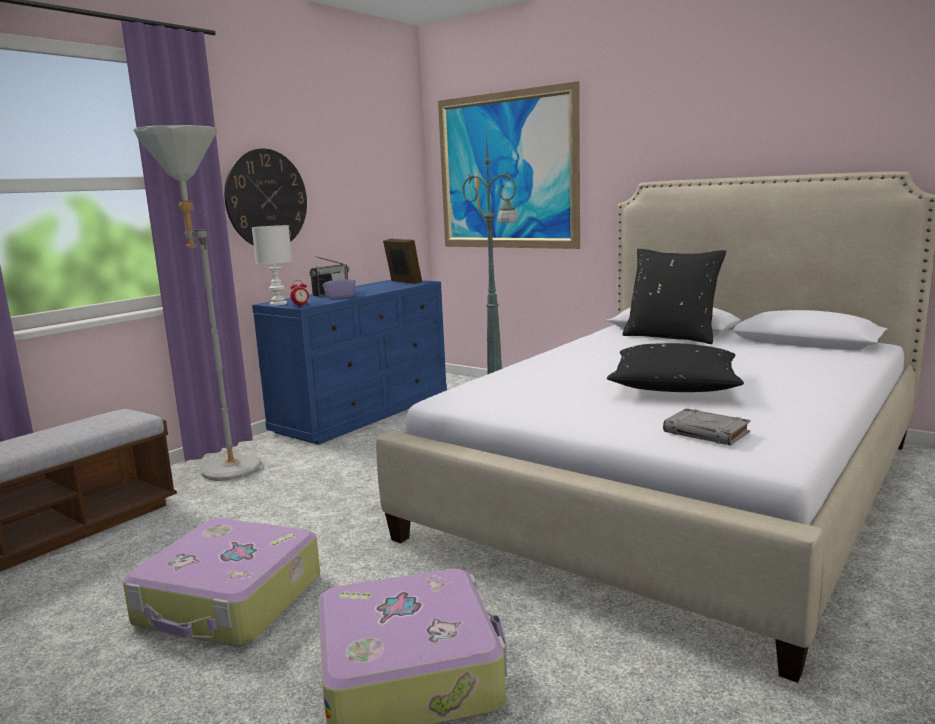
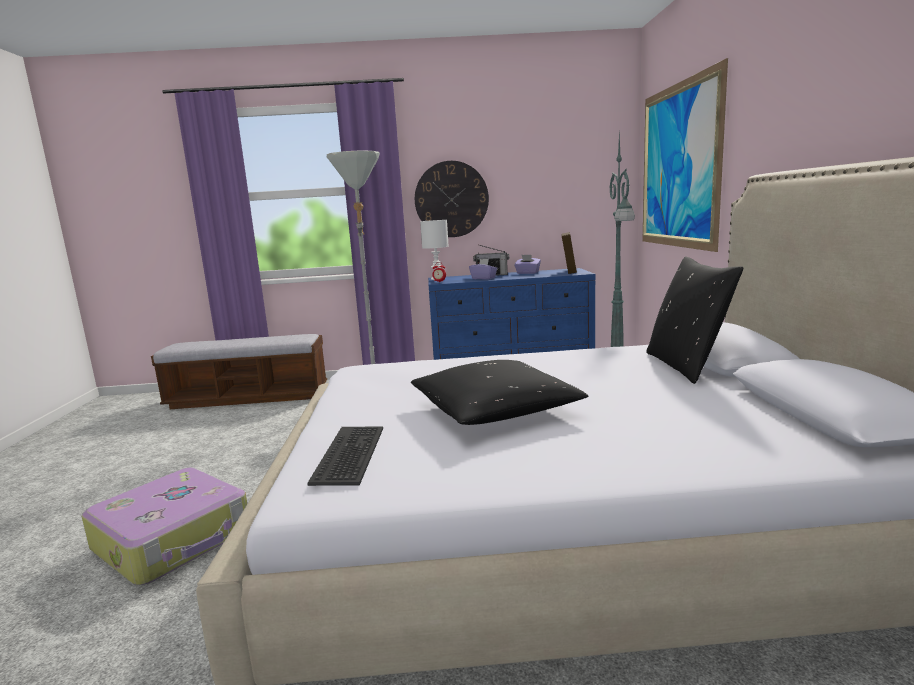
camera: 50 degrees right, 0 degrees up
(230, 601) = (223, 459): suitcase -> none
(363, 287) = (527, 273): none -> purple tissue box
(707, 432) = (351, 454): grey book -> keyboard

